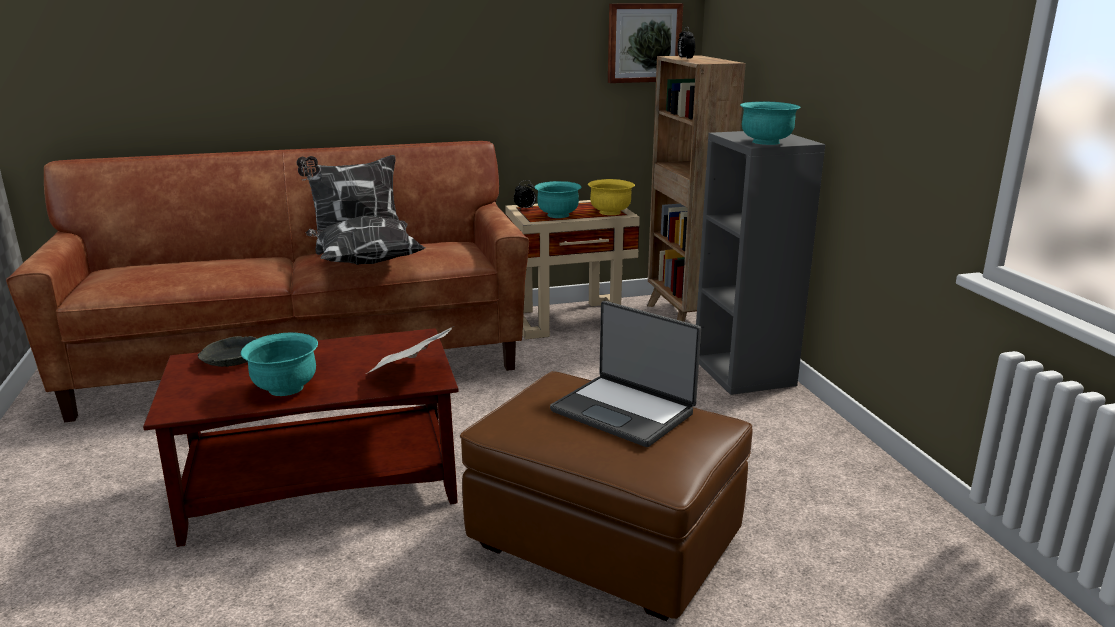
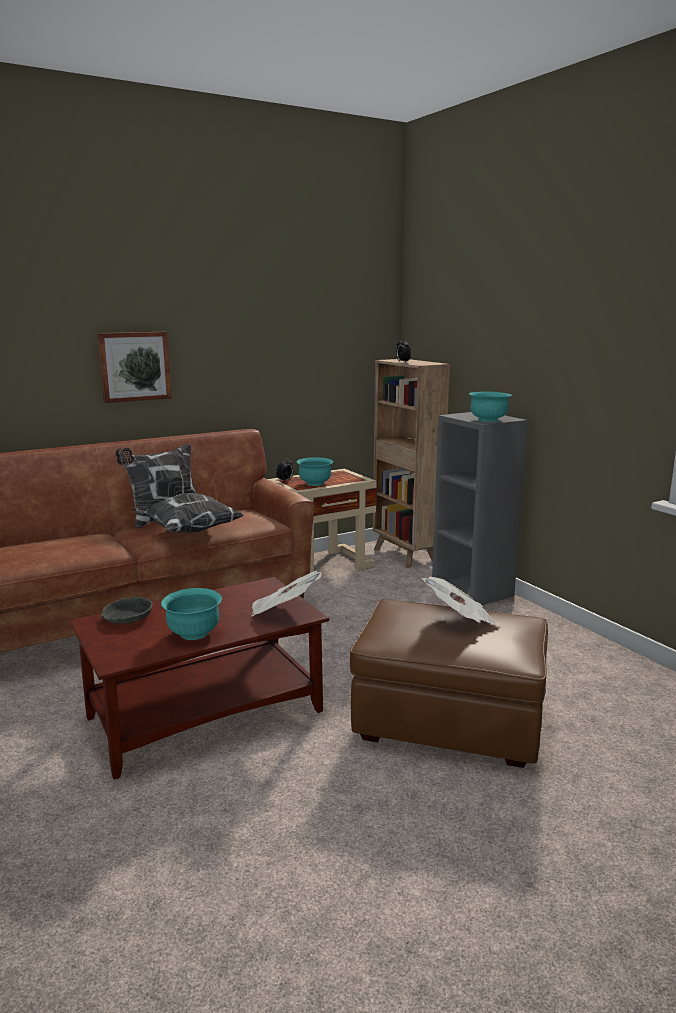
camera: 15 degrees left, 5 degrees down
(610, 212) = (352, 479): yellow bowl -> none
(624, 411) = (460, 620): laptop -> newspaper
(643, 43) = (361, 350): picture -> picture (134, 366)

